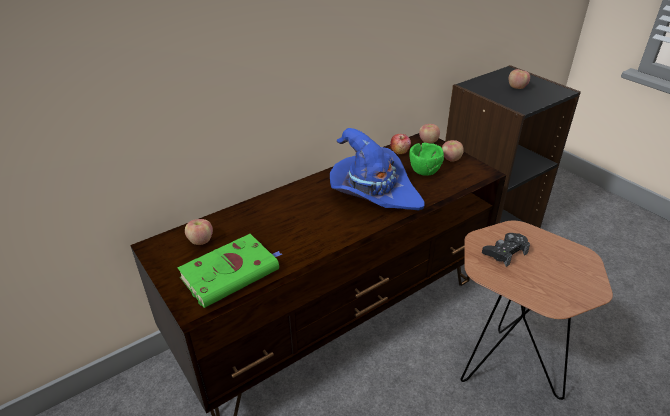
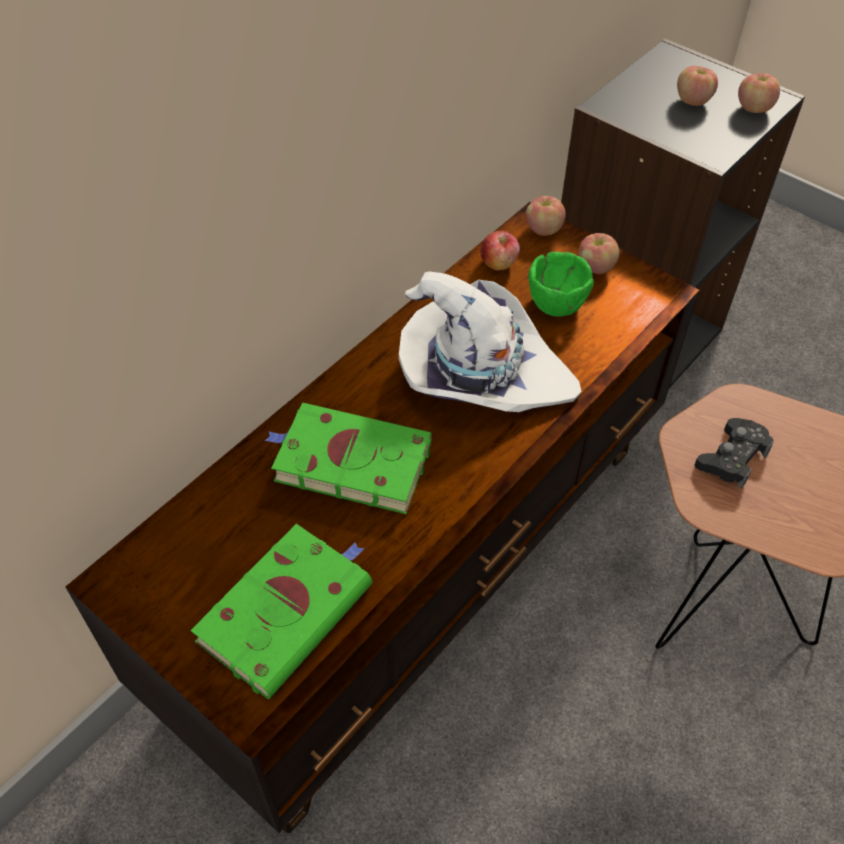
camera: 15 degrees left, 15 degrees up
(200, 240) = (200, 549): apple -> apple (753, 108)
(290, 218) = (348, 462): none -> green book
(373, 192) = (480, 373): blue hat -> white hat

